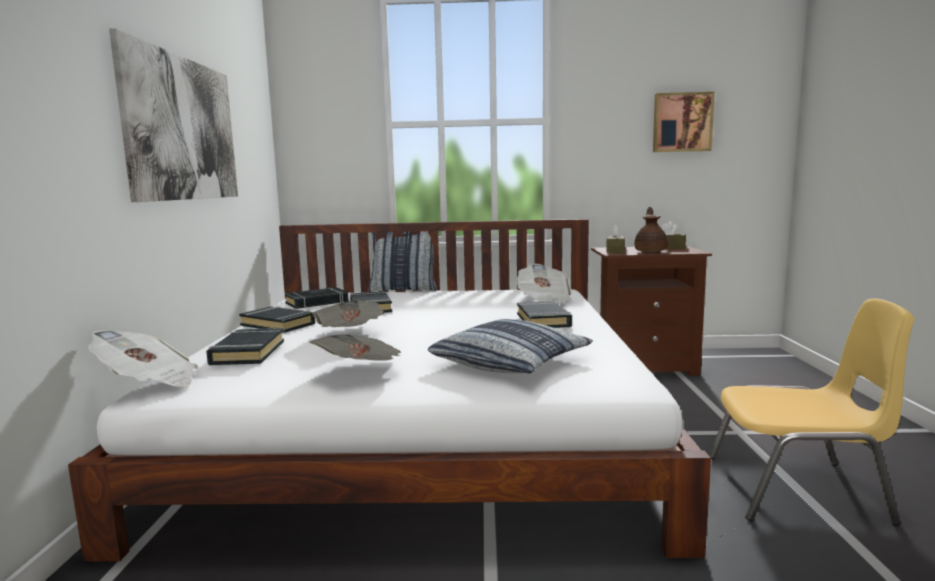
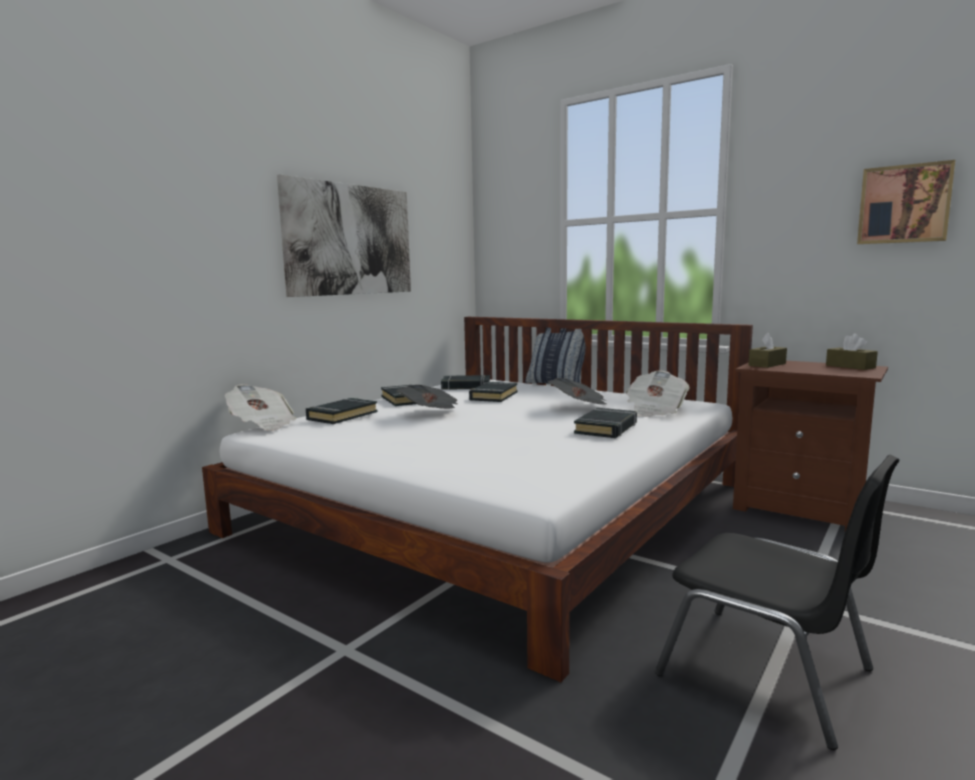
camera: 35 degrees right, 0 degrees up
(361, 373) = (377, 442): newspaper -> newspaper (579, 408)
(511, 363) = (491, 457): pillow -> none
(651, 251) = (808, 369): brown teapot -> none
(797, 489) = (768, 673): yellow chair -> black chair

